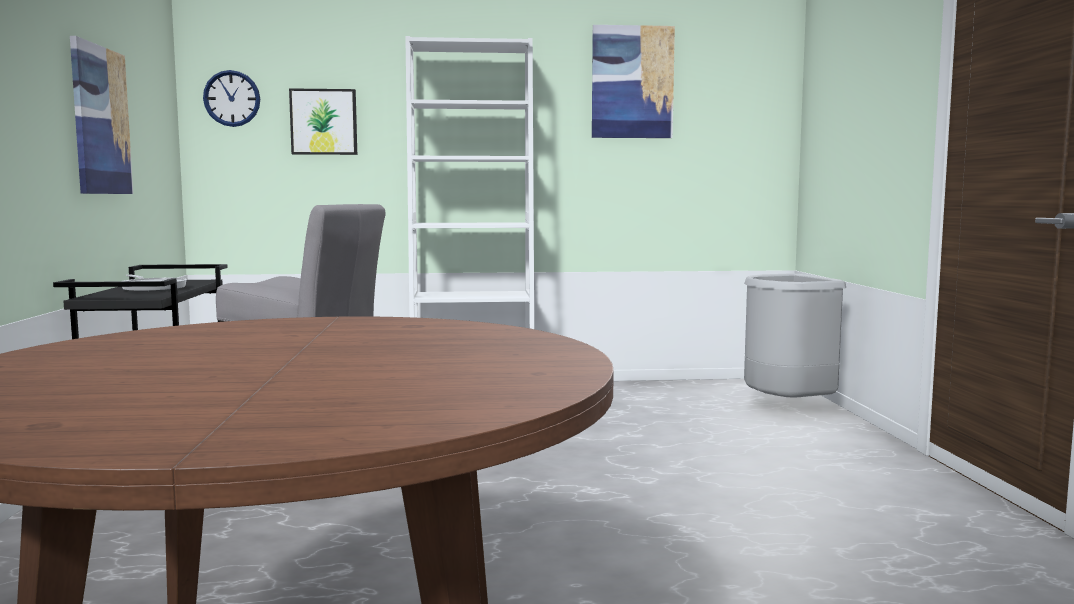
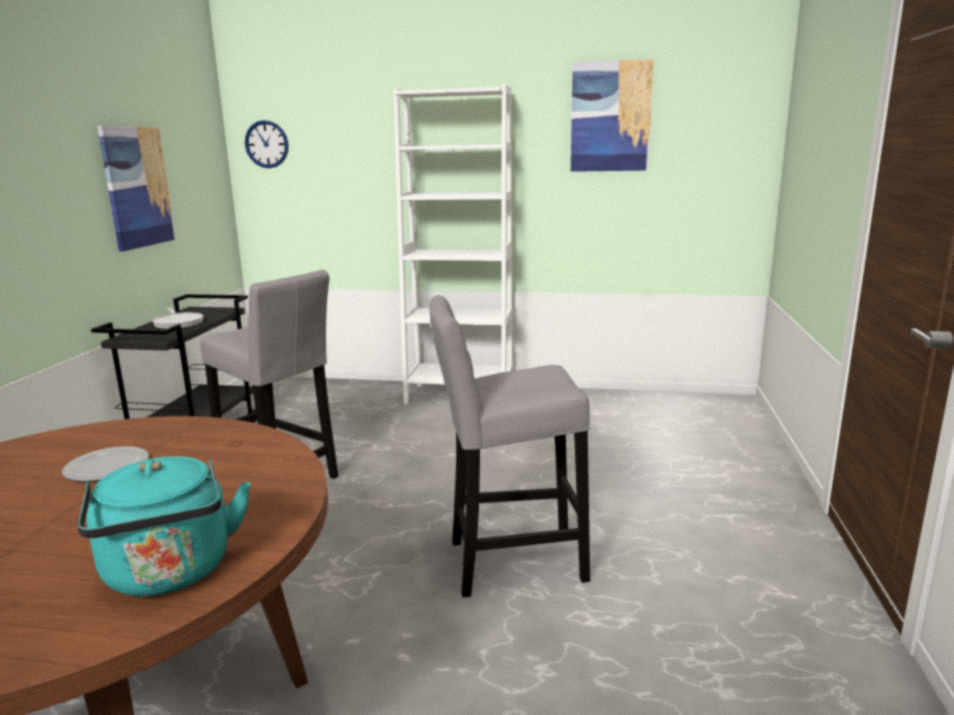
camera: 15 degrees right, 10 degrees up
(282, 341) = (106, 468): none -> plate
(324, 122) = (339, 162): picture -> none
(505, 380) = (170, 574): none -> turquoise kettle
(641, 517) = (508, 562): none -> grey stool
(786, 408) = (725, 436): grey trash can -> none

